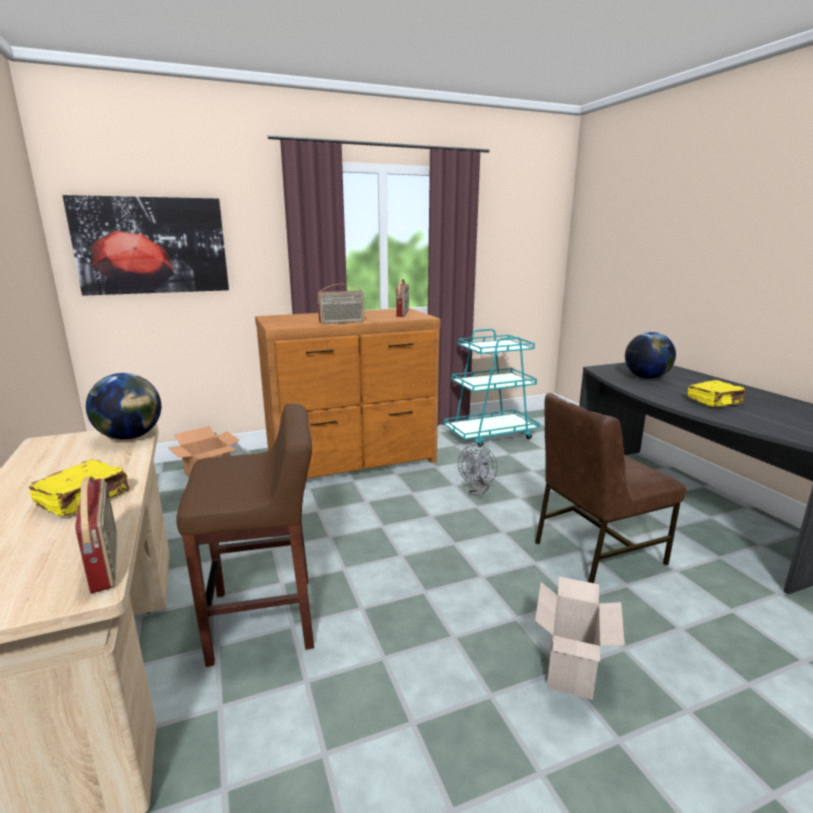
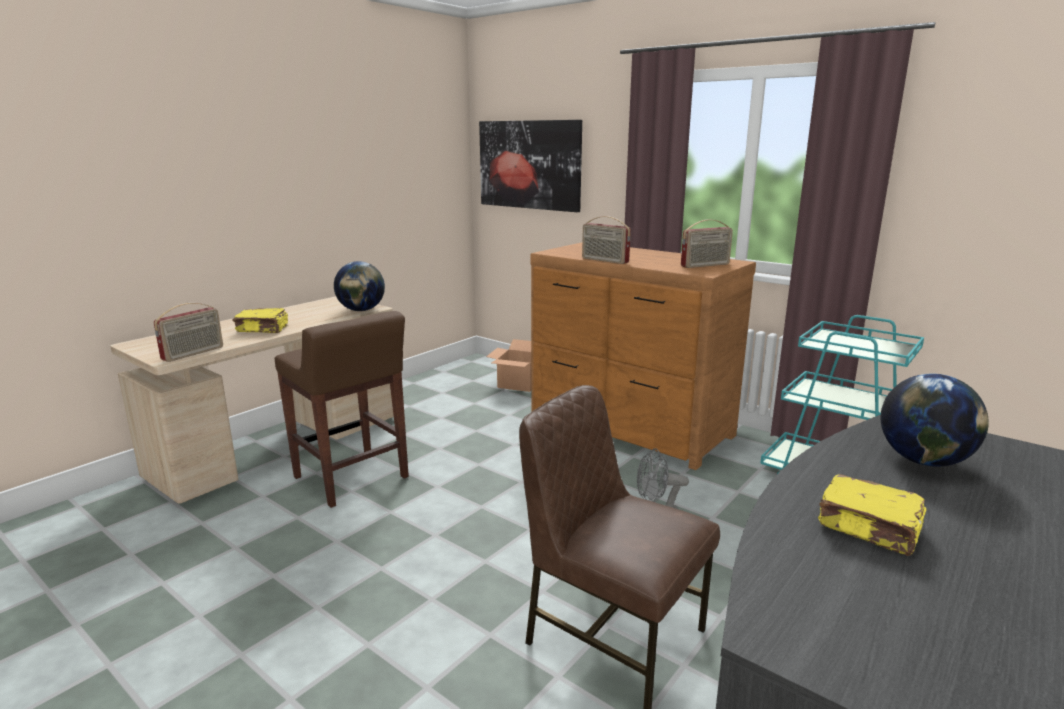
camera: 60 degrees right, 0 degrees up
(572, 672) = (368, 652): cardboard box -> none

